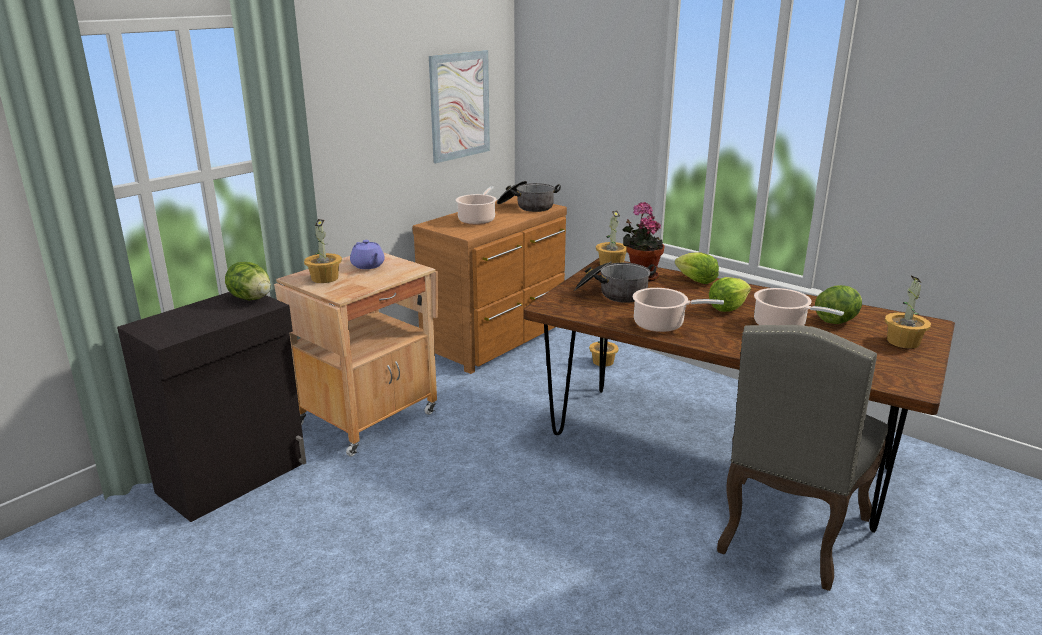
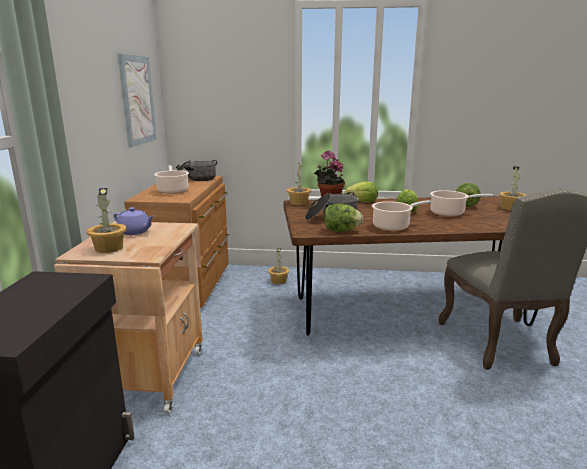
camera: 35 degrees left, 5 degrees down
(251, 299) = (59, 279): lettuce -> lettuce (341, 231)

